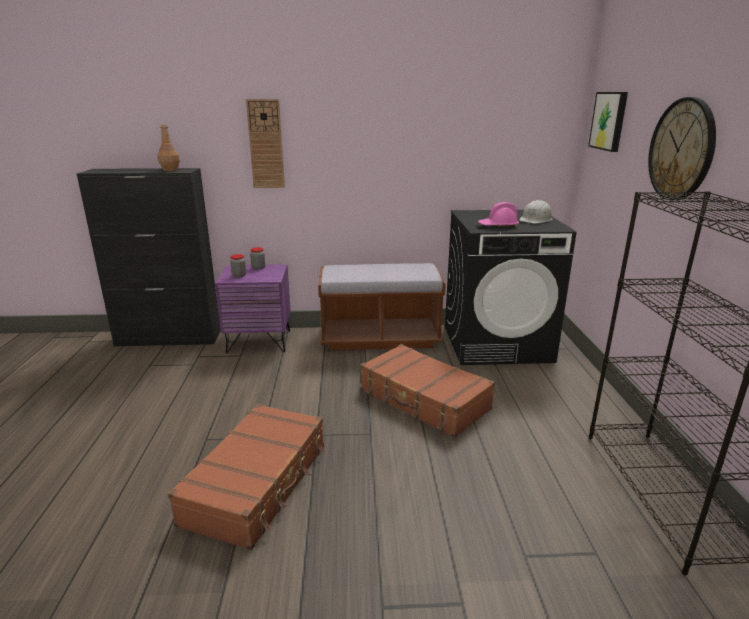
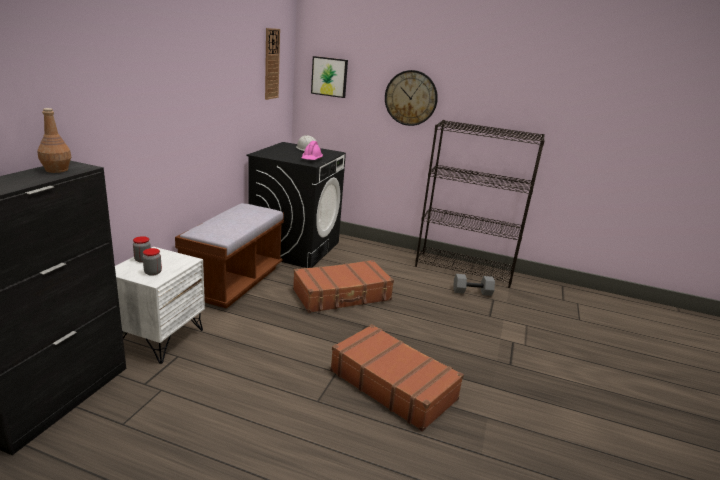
camera: 70 degrees left, 0 degrees up
(259, 341) = (159, 338): purple nightstand -> white nightstand
(266, 144) = (125, 118): wall clock -> wall clock (271, 64)
(590, 518) = (472, 291): none -> grey dumbbell

